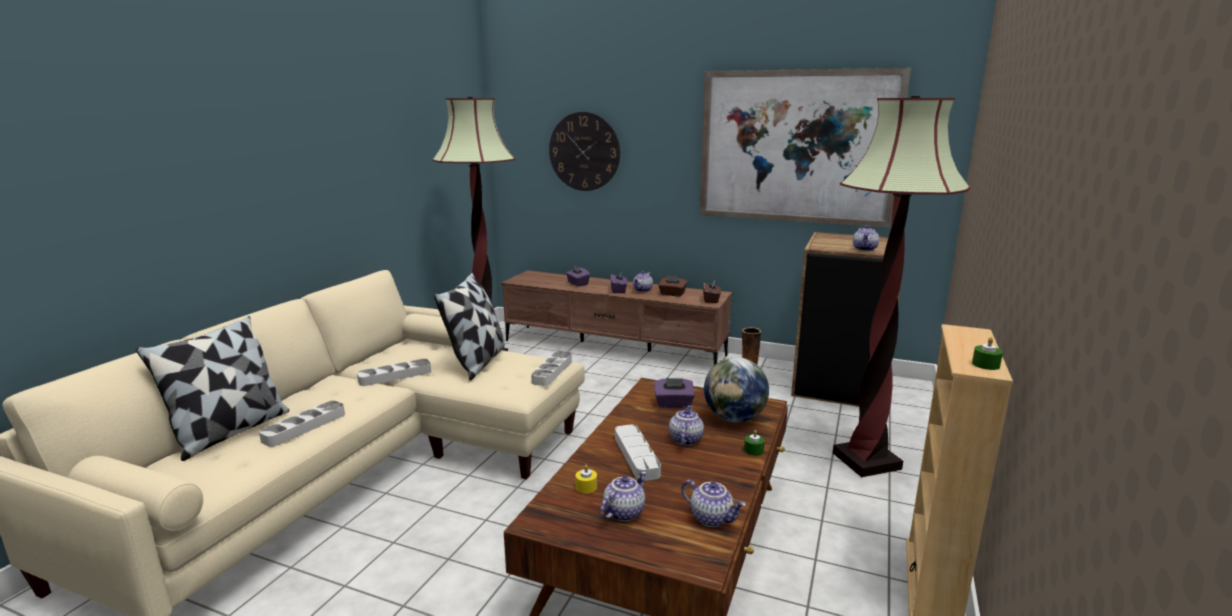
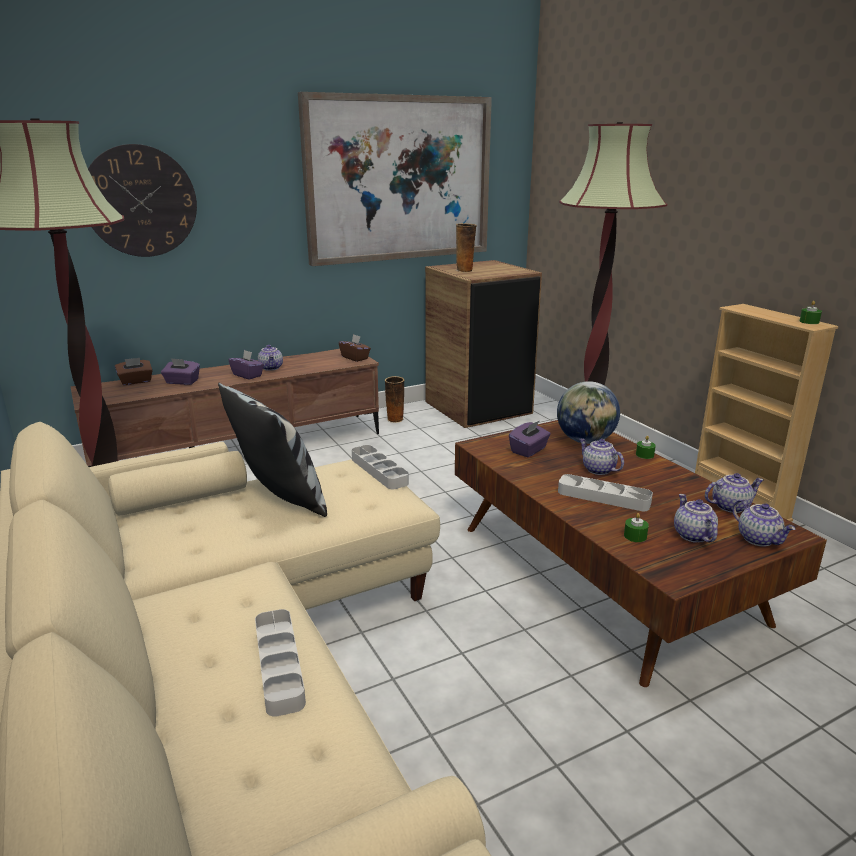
camera: 50 degrees left, 5 degrees up
(230, 432) = (188, 742): pillow -> none
(395, 376) = (226, 557): grey tray -> none
(586, 487) = (635, 536): yellow candle -> green candle
(672, 294) = (308, 363): brown tissue box -> brown tissue box (136, 381)
(833, 241) = (465, 270): none -> vase
(865, 249) = (505, 272): teapot -> teapot (759, 539)

